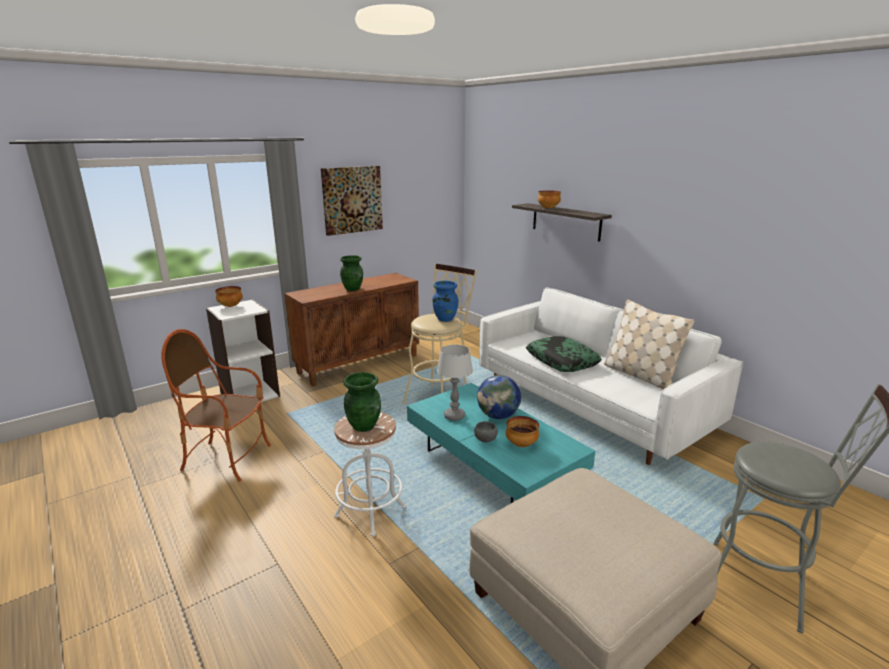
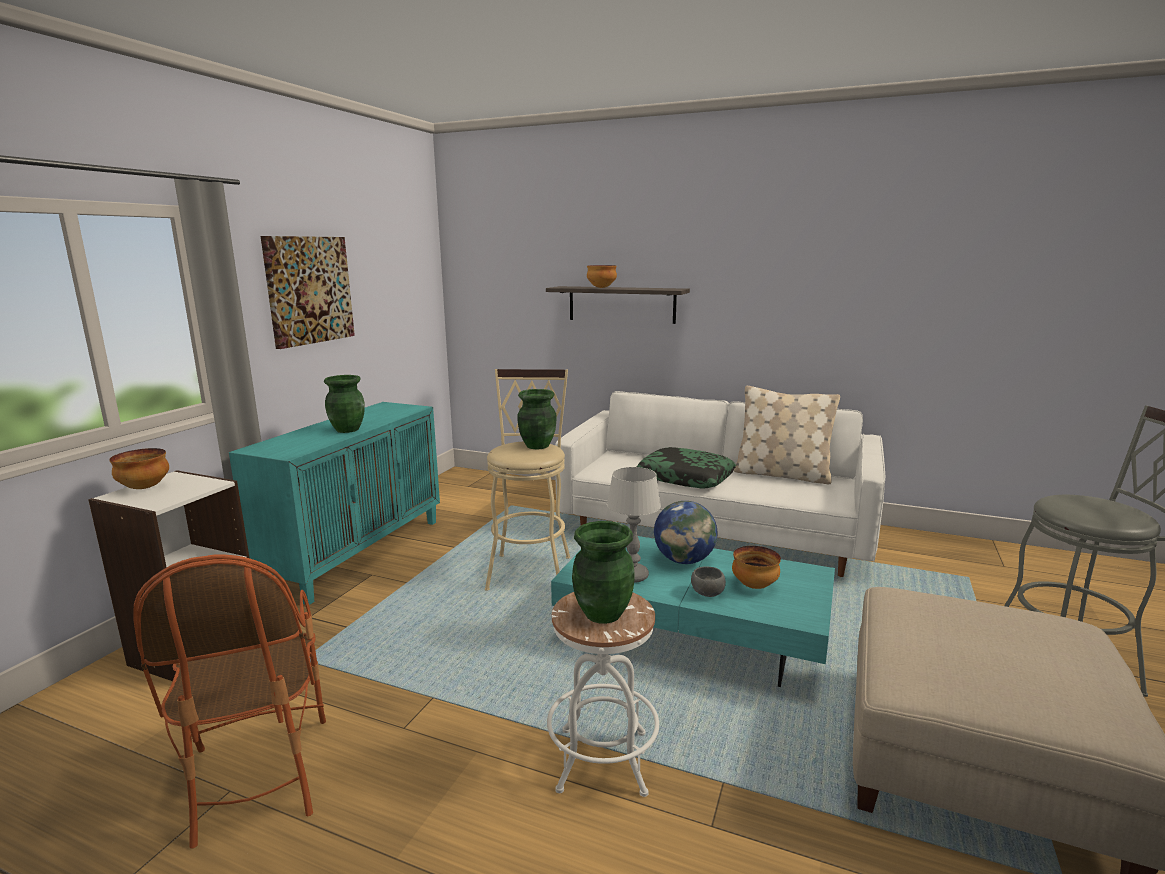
camera: 30 degrees left, 5 degrees down
(227, 459) = (258, 776): armchair -> armchair turned 90 degrees counterclockwise
(359, 363) = (357, 553): brown cabinet -> turquoise cabinet
(445, 319) = (537, 446): blue vase -> green vase

